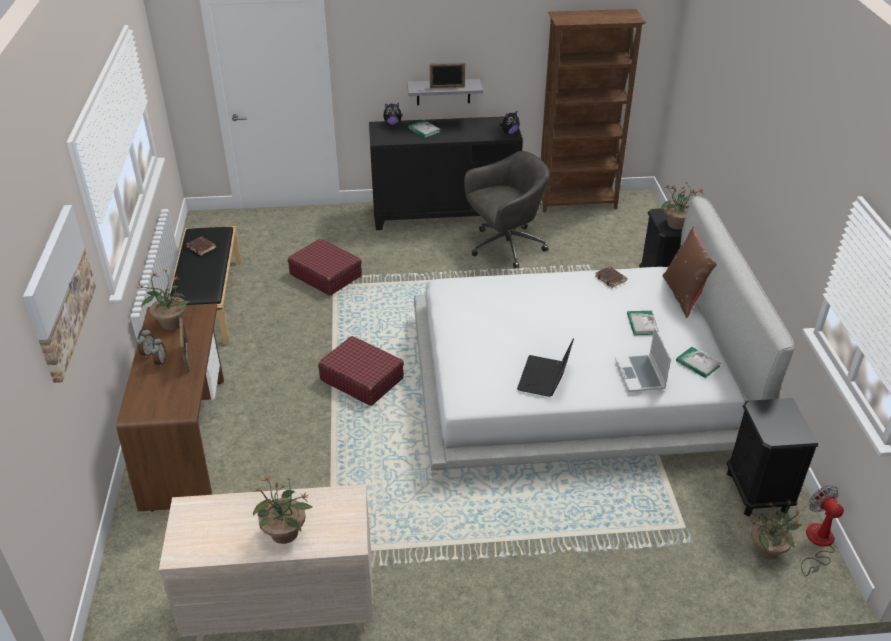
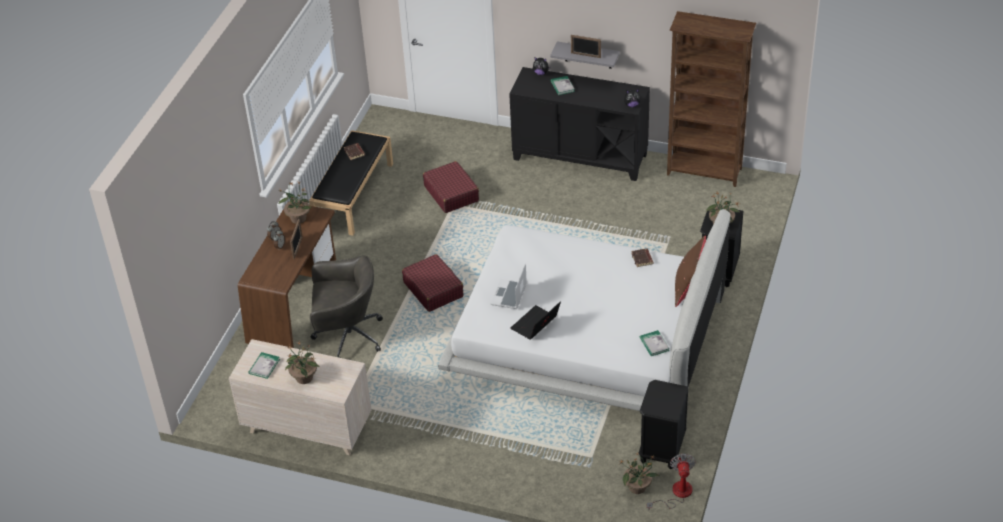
camera: 25 degrees right, 5 degrees up
(58, 291) = (215, 195): picture -> none
(505, 247) = (611, 202): grey office chair -> grey office chair (347, 336)
(640, 375) = (605, 341): laptop -> laptop (509, 295)
(642, 324) = (637, 303): book -> book (264, 366)

